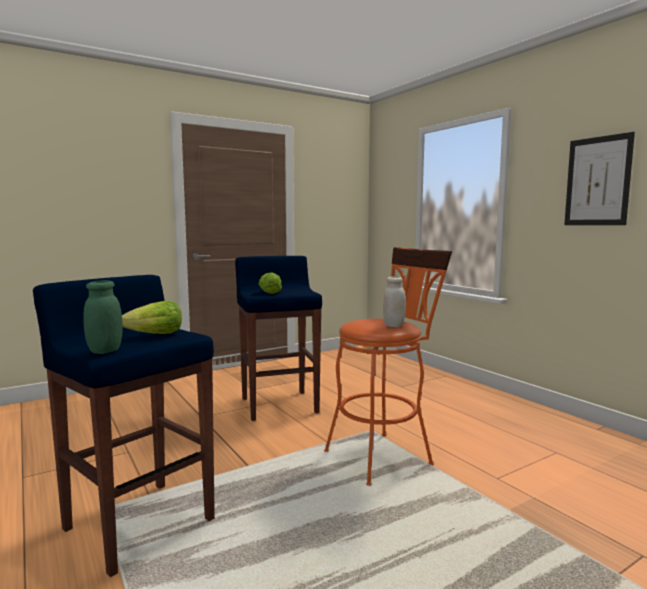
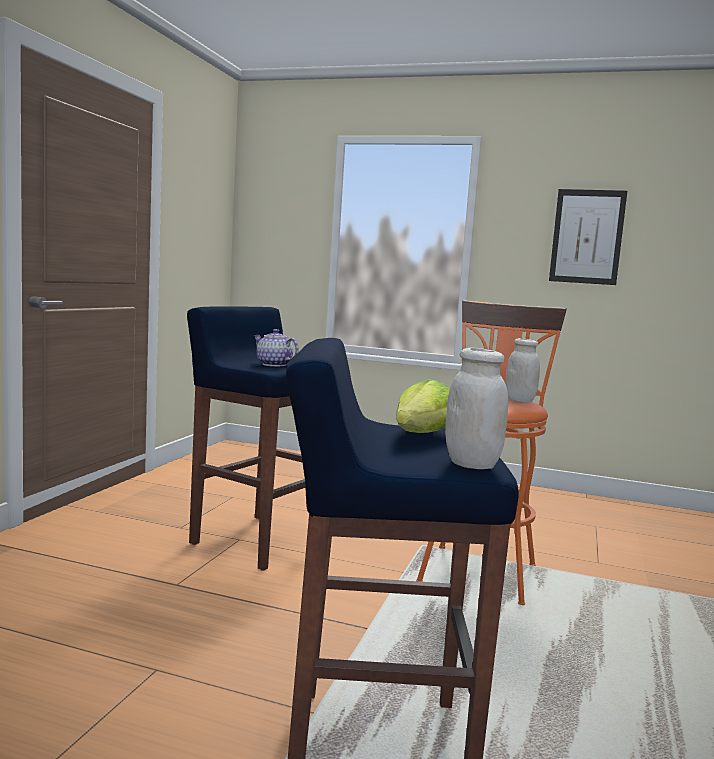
camera: 40 degrees left, 0 degrees up
(105, 351) = (472, 464): green jar -> white jar
(269, 292) = (273, 365): lettuce -> teapot

